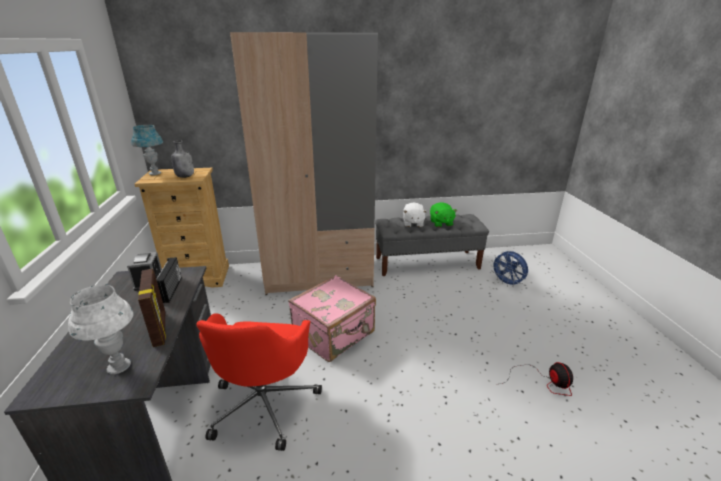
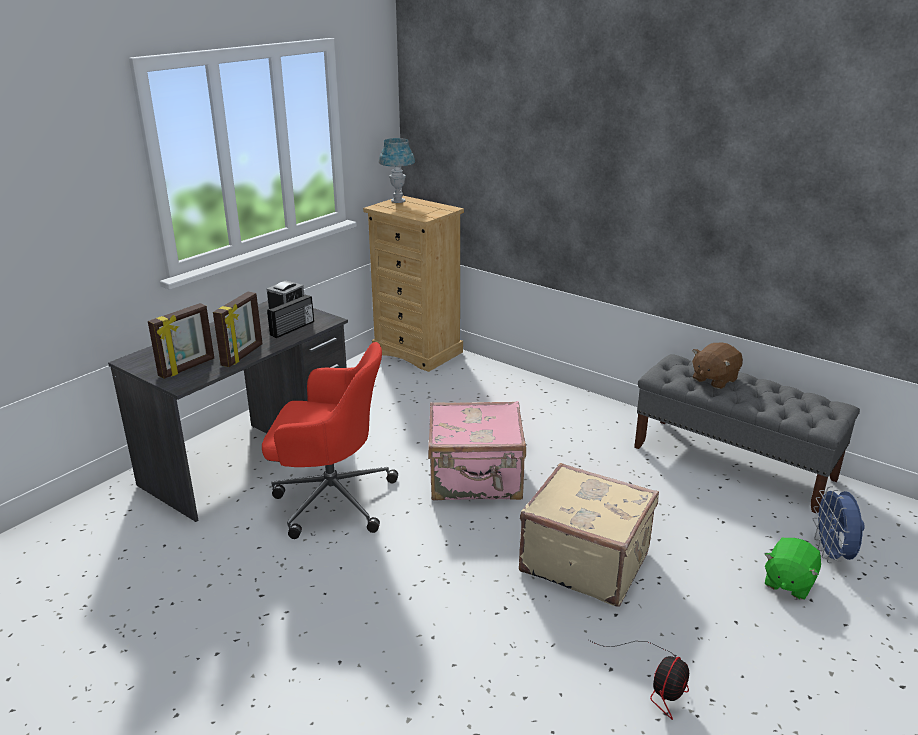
camera: 45 degrees right, 0 degrees up
(119, 366) = (187, 368): white table lamp -> picture frame
(185, 176) = (418, 212): grey bottle -> none
(264, 403) = (331, 498): red office chair -> red office chair turned 135 degrees counterclockwise
(319, 275) = (550, 408): beige wardrobe -> none
(413, 223) = (714, 379): white plush toy -> brown plush toy
(440, 345) = (585, 560): none -> beige suitcase
(441, 223) = (763, 397): green plush toy -> green plush toy (788, 582)

